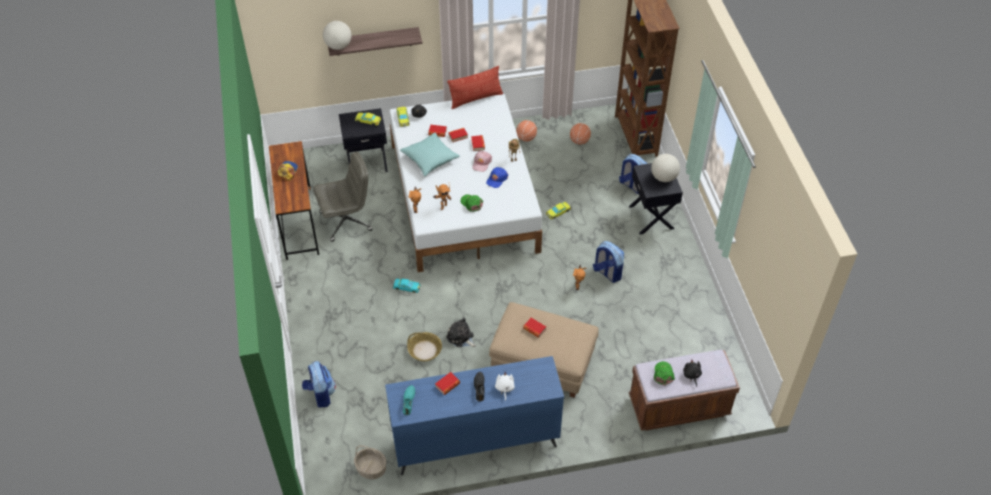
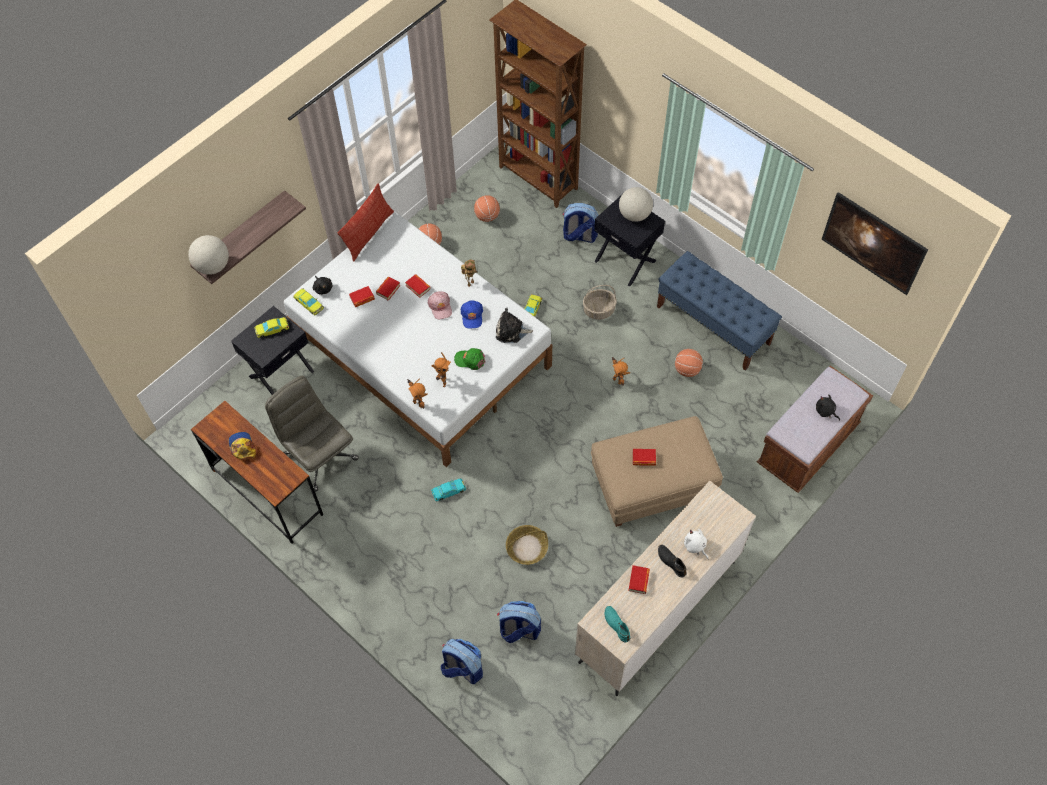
camera: 35 degrees left, 10 degrees up
(346, 221) = (319, 456): grey office chair -> grey office chair turned 75 degrees counterclockwise
(371, 469) = (582, 711): basket -> basket (598, 310)
(430, 159) = (381, 334): turquoise pillow -> none
(461, 337) = (551, 510): plush toy -> plush toy (511, 331)
(474, 442) = (656, 611): blue dresser -> beige dresser
(607, 273) = (632, 347): backpack -> backpack (519, 630)
(633, 308) = (687, 369): none -> basketball
(663, 374) = (801, 427): green cap -> none
(679, 291) = (713, 325): none -> blue bench
(776, 261) = (869, 254): none -> picture

